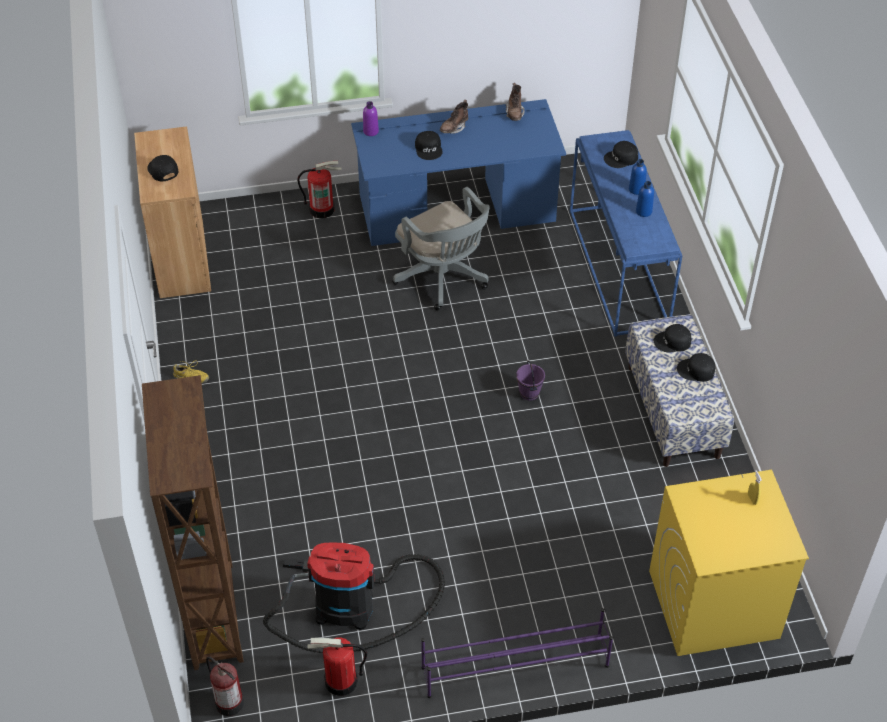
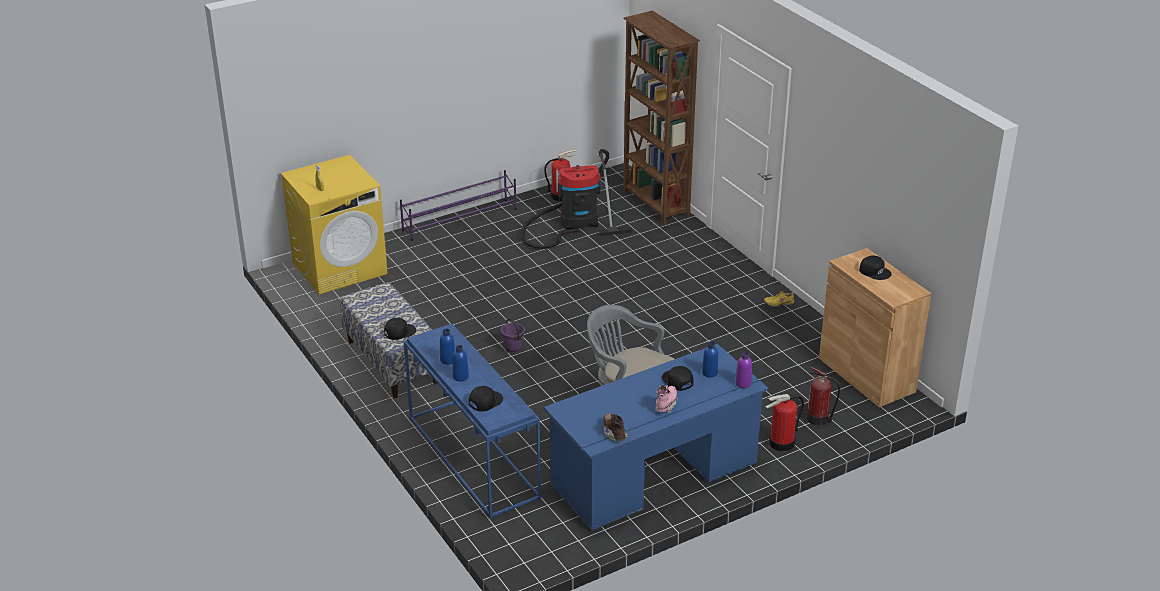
camera: 160 degrees right, 15 degrees down
(228, 702) = (619, 178): fire extinguisher -> fire extinguisher (819, 419)
(393, 149) = (709, 373): none -> blue bottle
(454, 128) = (666, 405): brown boot -> pink boot
(696, 370) = (375, 317): black cap -> none

